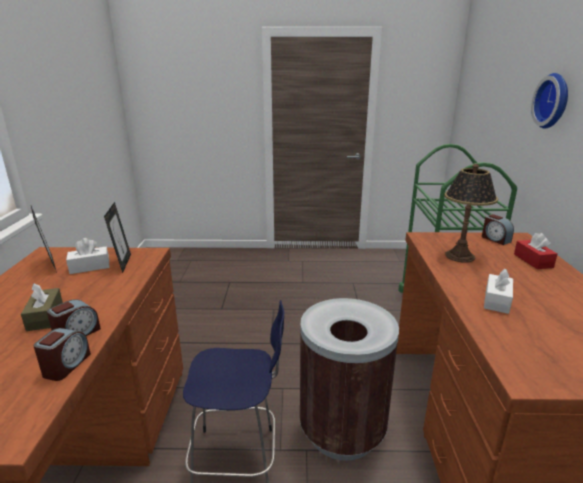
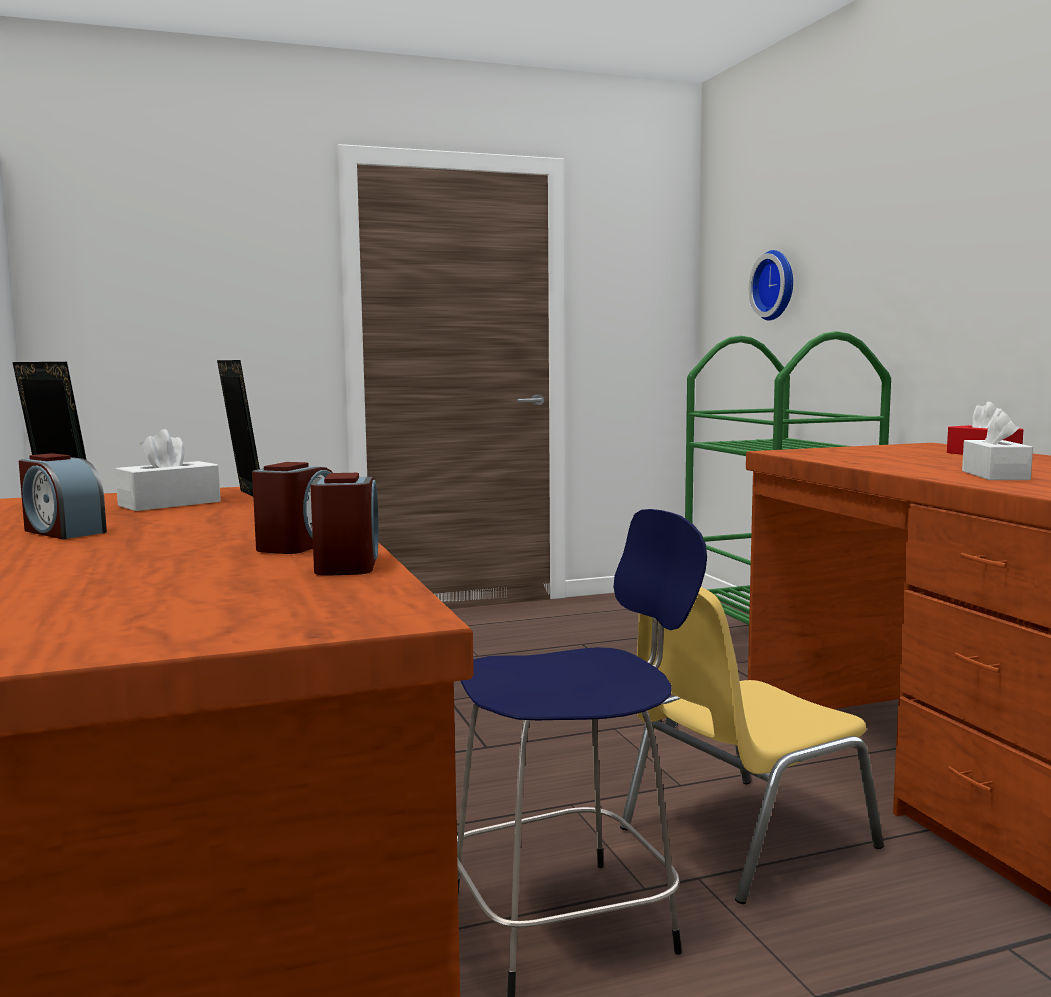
camera: 20 degrees left, 15 degrees down
(45, 317) = (179, 540): brown tissue box -> none
(341, 430) = (742, 838): brown trash can -> yellow chair
(460, 256) = (871, 458): table lamp -> none
(495, 239) = (897, 447): alarm clock -> alarm clock (62, 531)
(554, 101) = (926, 223): wall clock -> wall clock (776, 285)

